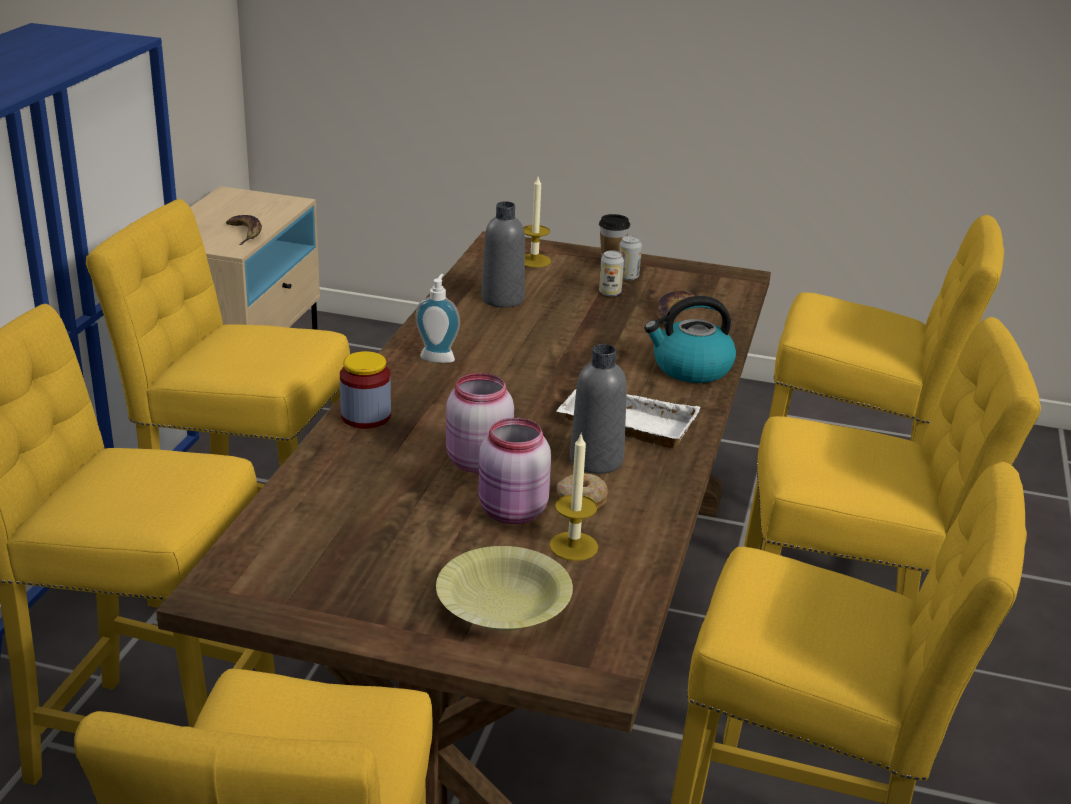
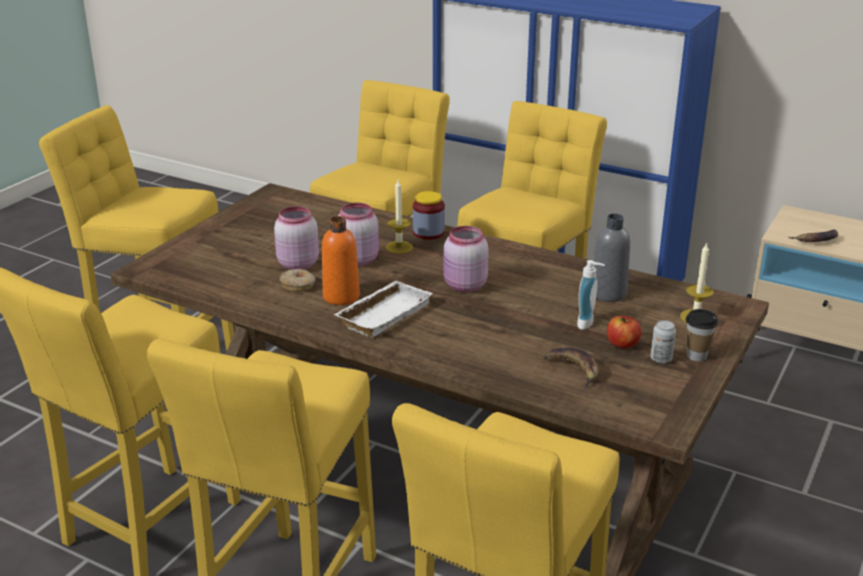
camera: 105 degrees right, 0 degrees up
(438, 357) = (507, 260): soap dispenser -> soap dispenser (588, 323)
(503, 606) = (213, 252): yellow bowl -> none
(523, 379) = (464, 286): none -> pink jar
(573, 546) = (252, 277): candle -> candle (399, 247)
(596, 461) = (341, 296): grey bottle -> orange bottle
(610, 292) = (622, 344): can -> apple
(690, 368) = (463, 356): kettle -> none

